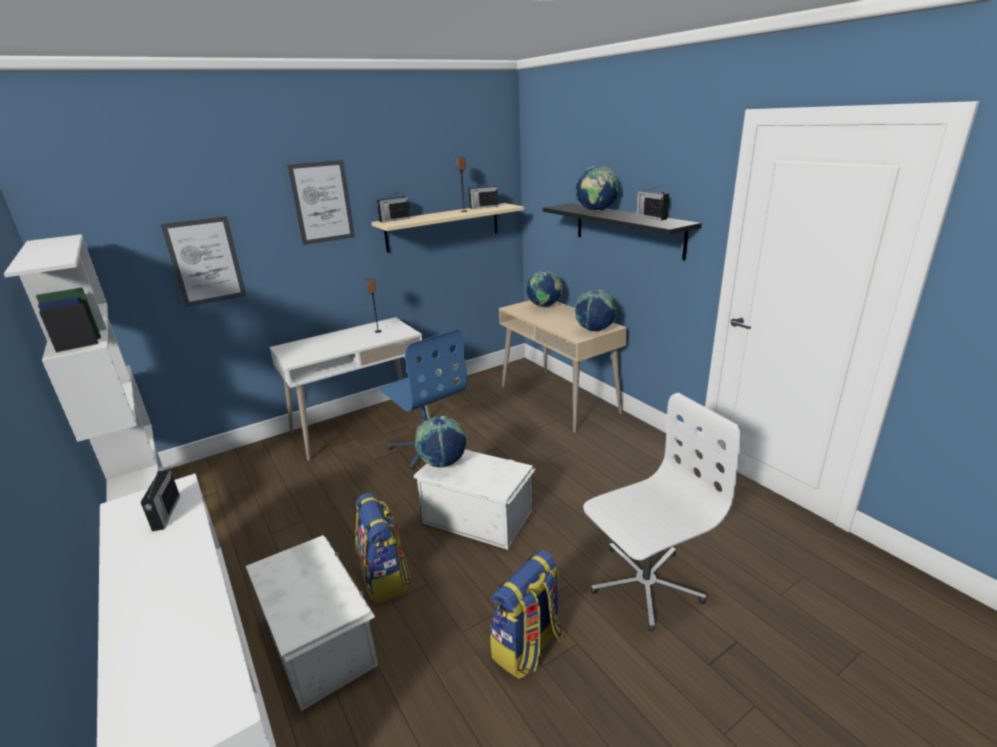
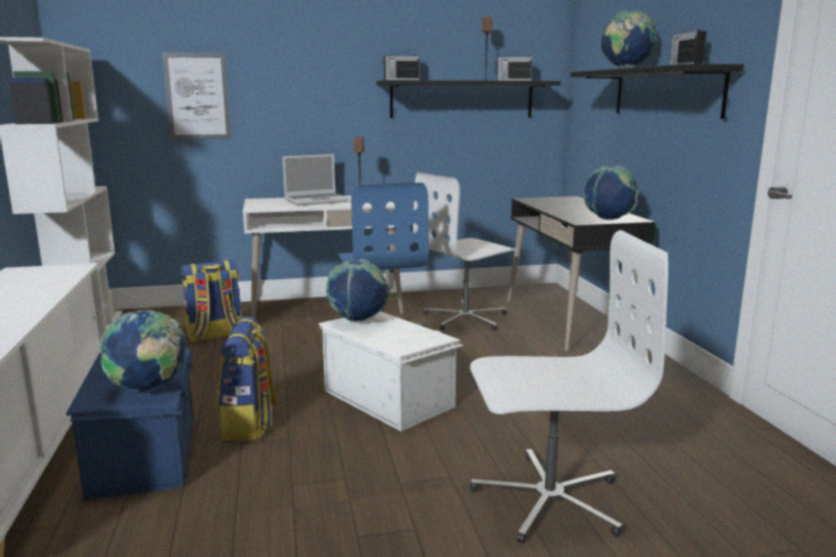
camera: 20 degrees right, 10 degrees down
(166, 514) = (45, 279): radio -> none
(320, 640) = (147, 454): white storage box -> blue storage box
(322, 202) = (325, 52): picture -> none
(341, 339) = (317, 200): none -> laptop
(443, 227) = (462, 99): beige shelf -> black shelf
(482, 413) = (466, 318): none -> white office chair
(527, 647) = (353, 516): backpack -> backpack (215, 335)
(544, 307) = (567, 201): globe -> globe (149, 389)
(559, 399) = (569, 321): beige desk -> black desk

